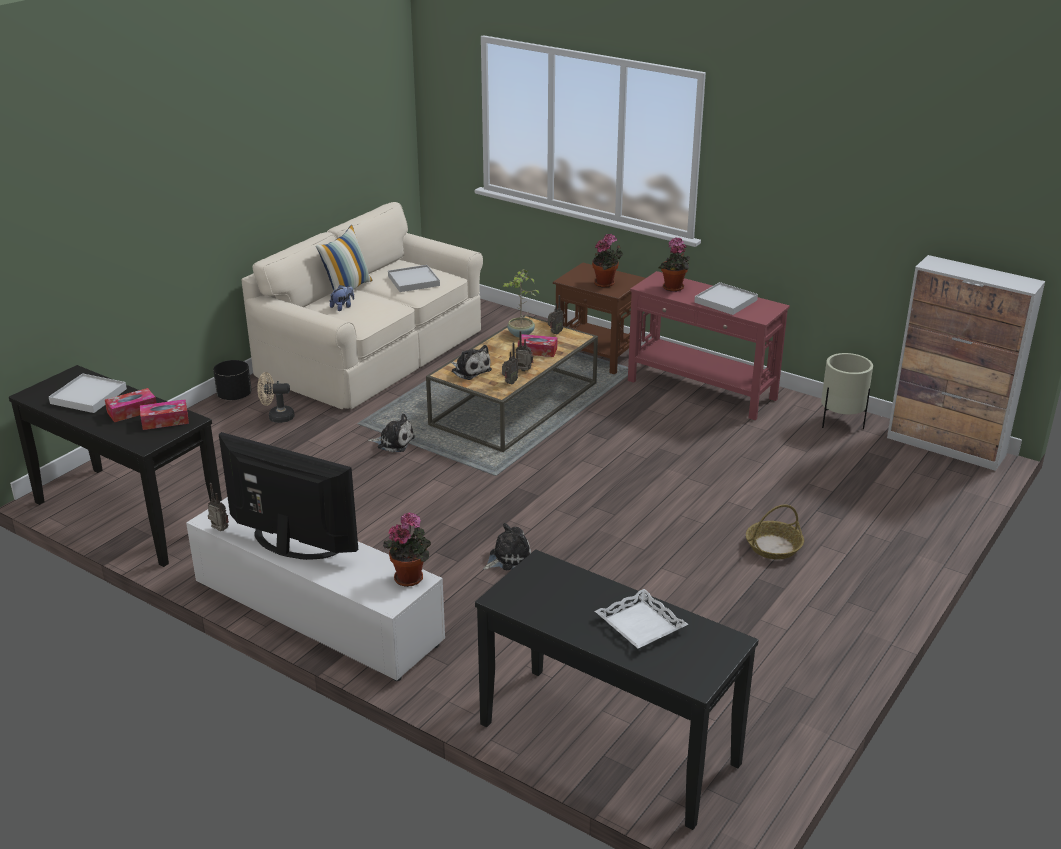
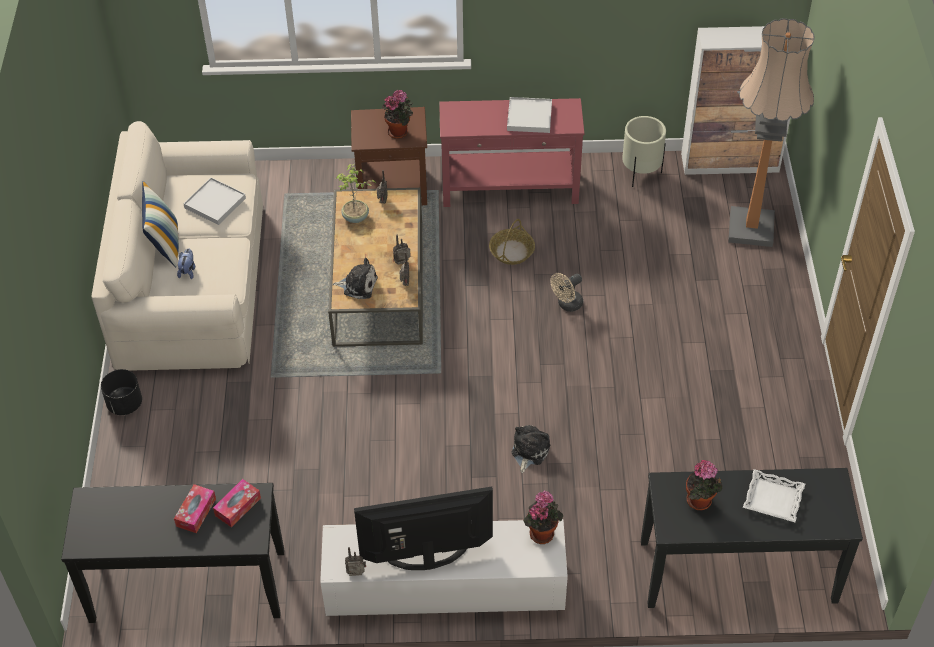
camera: 35 degrees left, 20 degrees up
(88, 396) = (135, 518): white tray -> none
(277, 417) = (192, 408): beige fan -> beige fan (567, 305)
(394, 442) = (323, 381): plush toy -> none
(537, 351) = (389, 232): tissue box -> none
(673, 288) = (475, 120): potted plant -> potted plant (700, 502)
(773, 547) = (696, 334): basket -> basket (512, 252)
(919, 497) = (751, 228): none -> floor lamp

